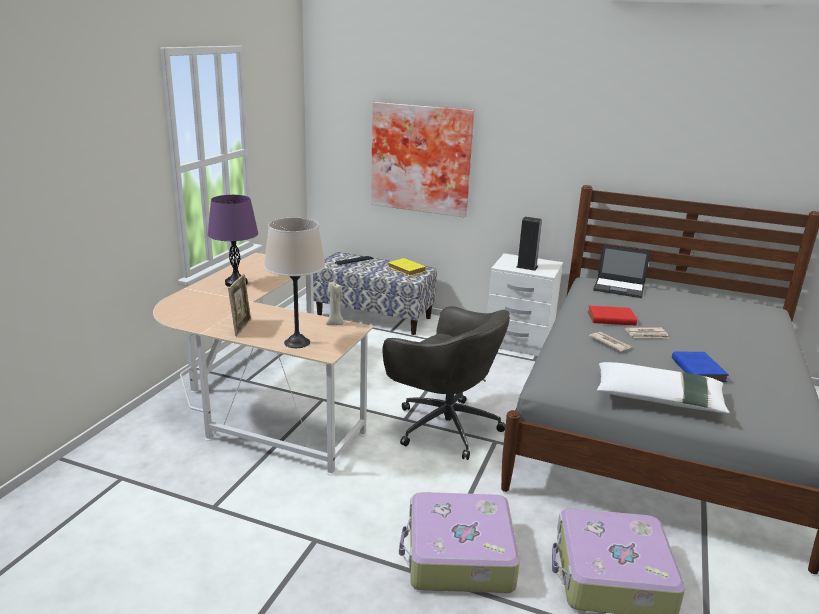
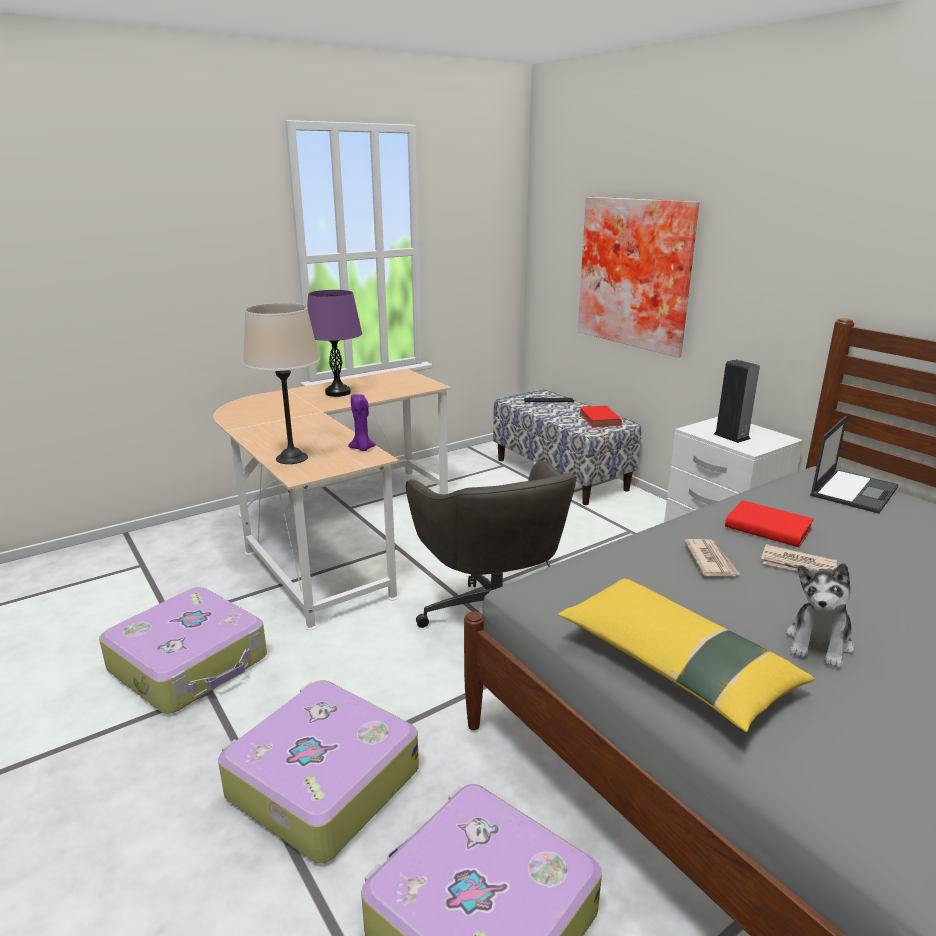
camera: 35 degrees right, 0 degrees up
(241, 327) = (269, 433): picture frame -> none
(275, 529) = (190, 663): none -> suitcase
(335, 323) = (362, 449): beige candle -> purple candle
(407, 269) = (600, 420): yellow book -> red book
(619, 288) = (854, 491): laptop -> laptop turned 105 degrees counterclockwise
(658, 398) = (674, 664): white pillow -> yellow pillow
(697, 369) = (819, 643): blue book -> plush toy

